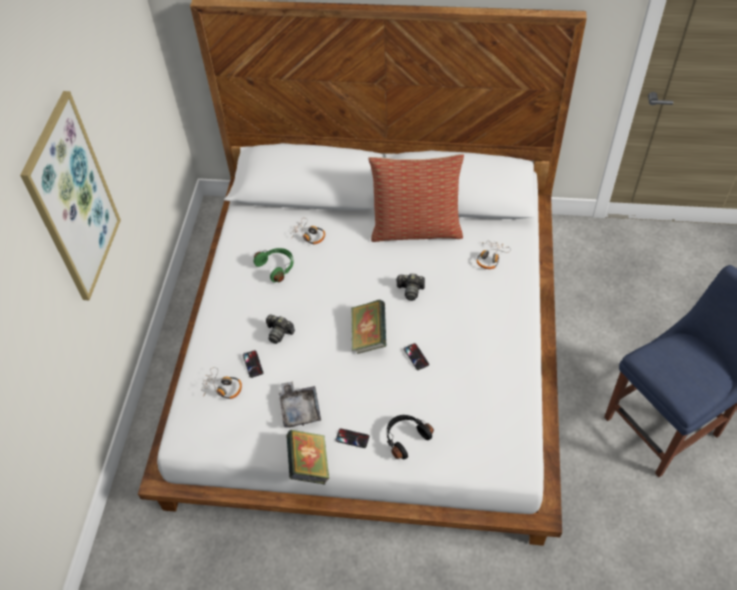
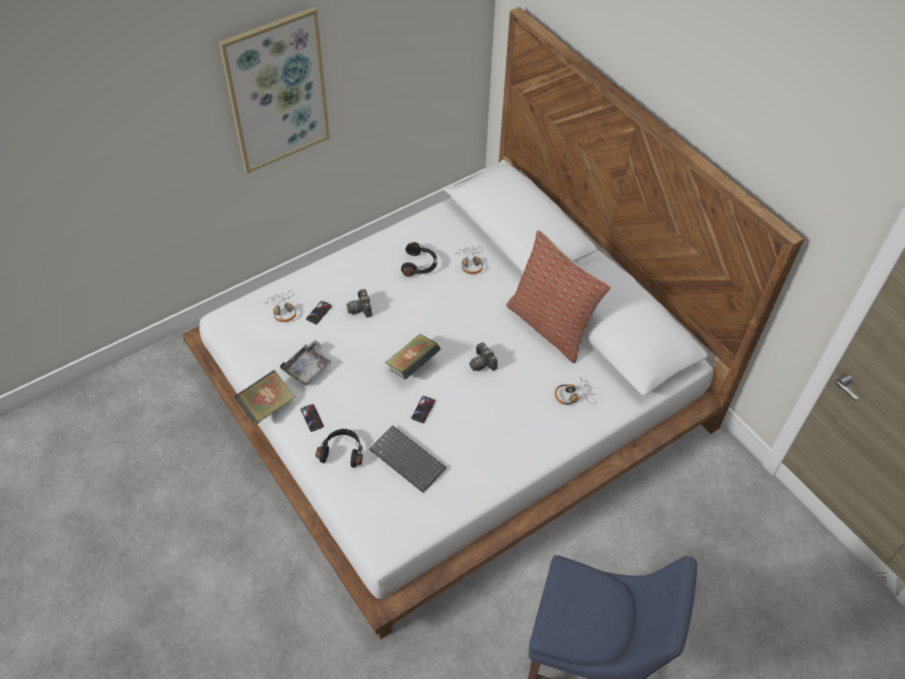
camera: 45 degrees right, 0 degrees up
(277, 267) = (420, 265): green headphones -> black headphones
(454, 396) = (409, 459): none -> keyboard

